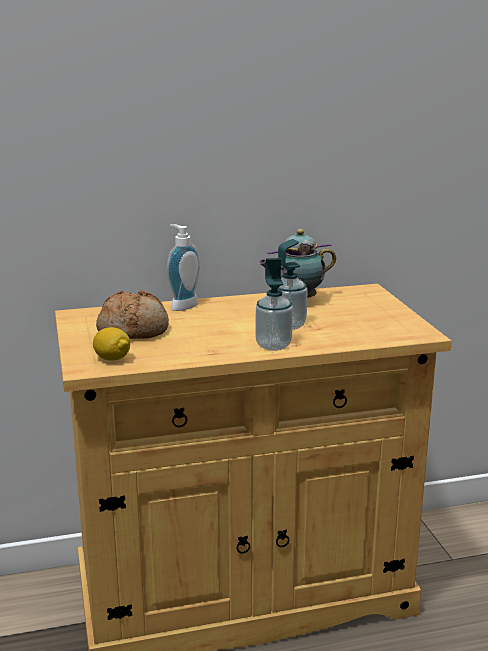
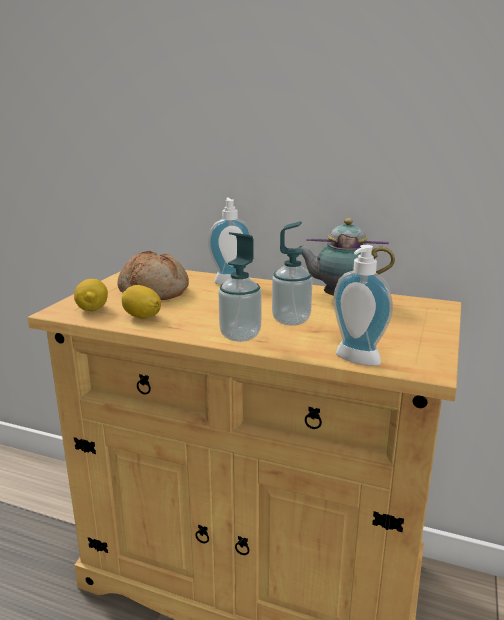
camera: 35 degrees right, 0 degrees up
(170, 353) = (142, 317): none -> lemon
(375, 341) = (355, 360): none -> soap dispenser

